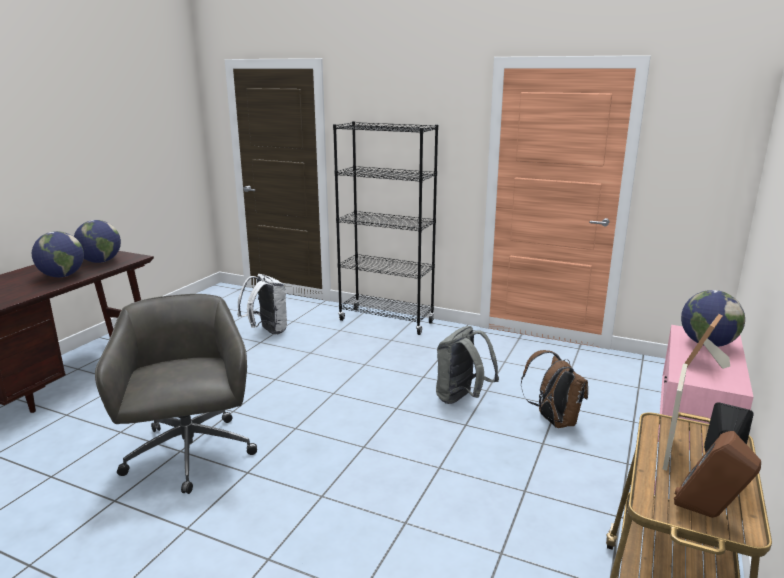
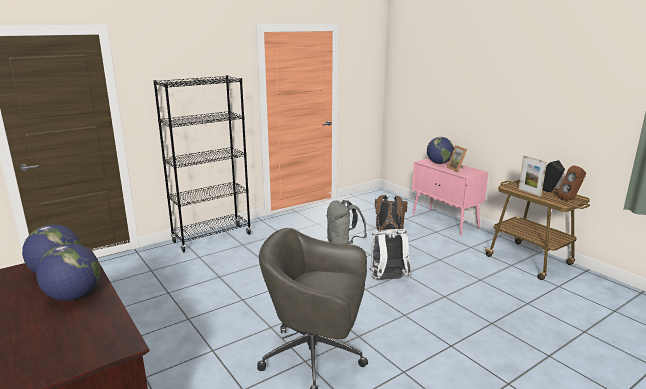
camera: 60 degrees left, 0 degrees up
(267, 331) = (152, 285): white backpack -> white backpack (388, 280)

